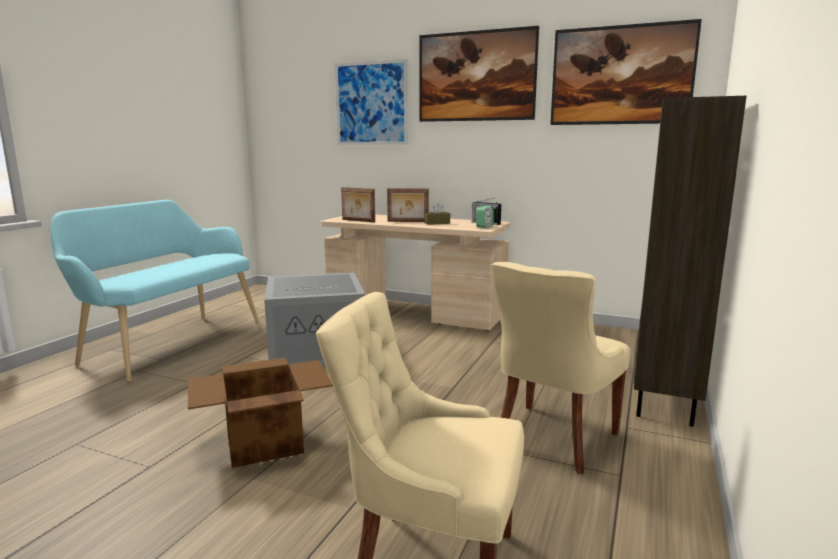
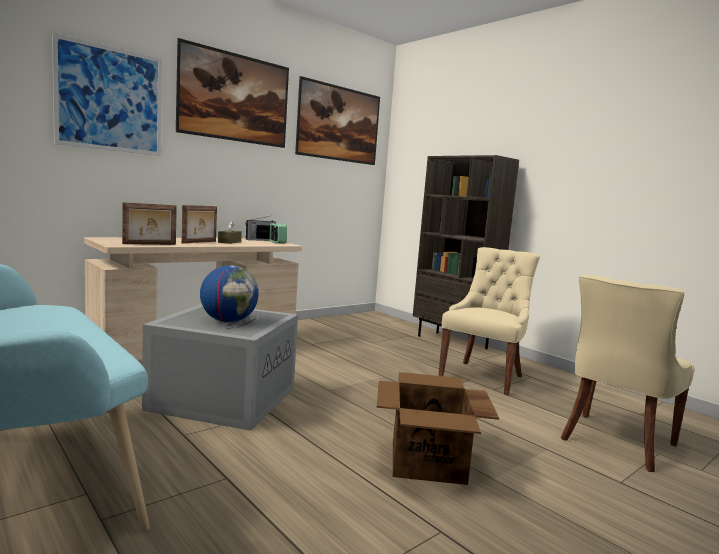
camera: 65 degrees left, 5 degrees down
(306, 286) = (228, 321): none -> globe
(552, 439) = (483, 376): beige chair -> beige chair turned 120 degrees counterclockwise

